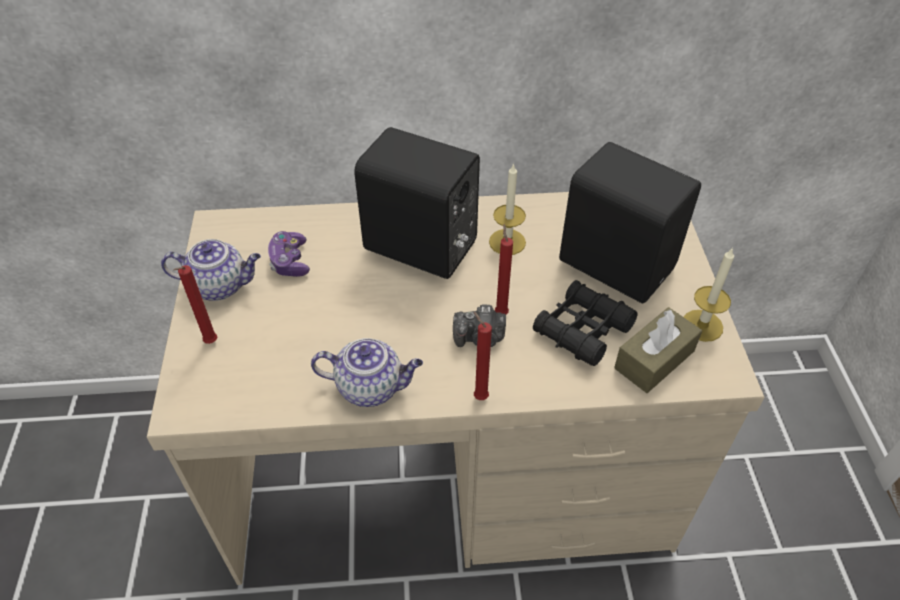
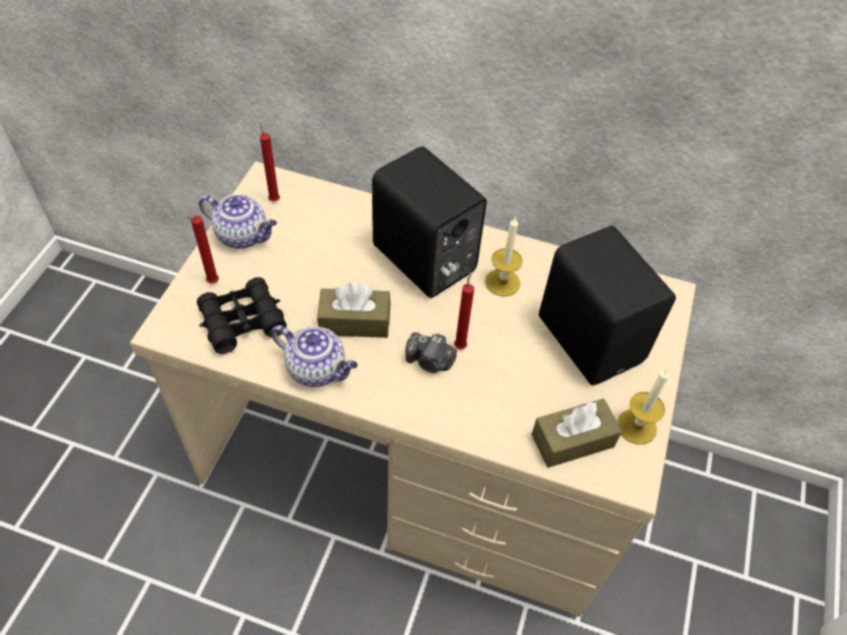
camera: 20 degrees right, 5 degrees up
(290, 261) = (308, 234): game controller -> none
(384, 328) = (354, 322): none -> brown tissue box
(479, 396) = (401, 411): red candle -> red candle (274, 199)
(582, 330) = (523, 388): black binoculars -> black binoculars (242, 321)

